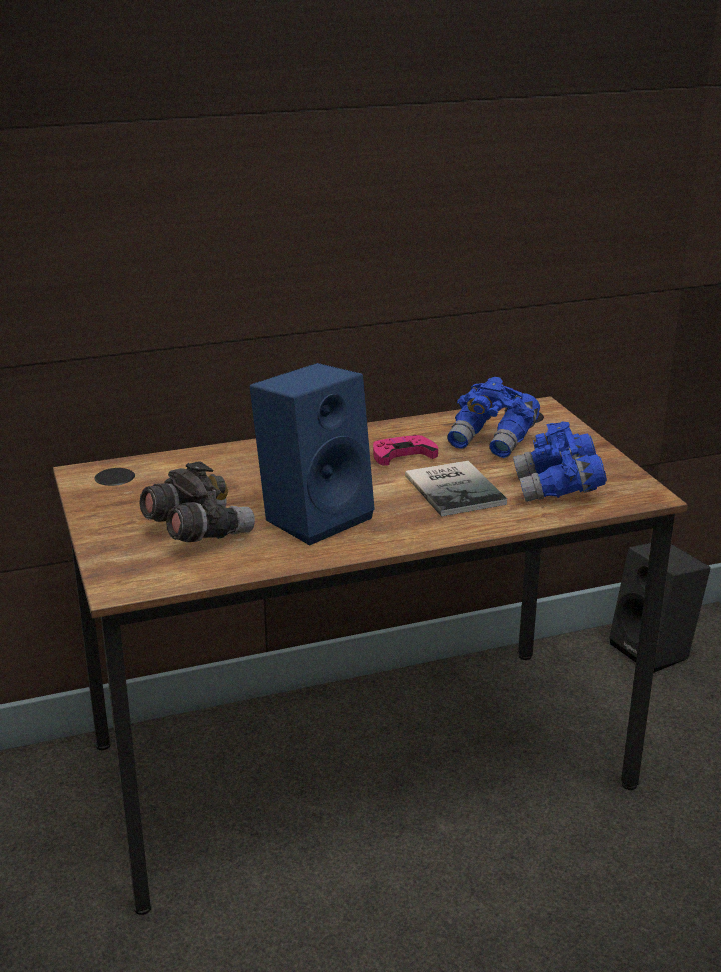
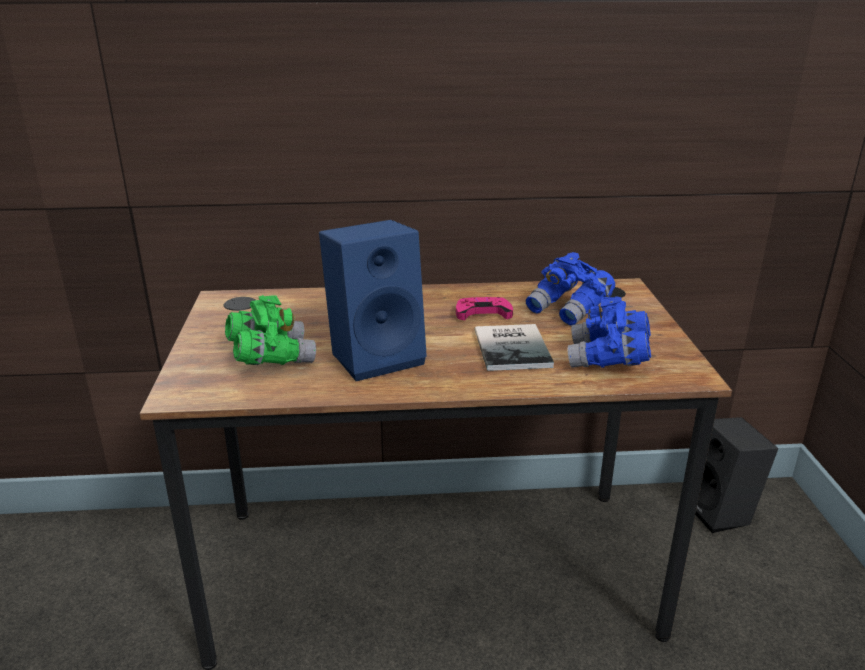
camera: 15 degrees right, 0 degrees up
(197, 532) = (271, 357): grey binoculars -> green binoculars

